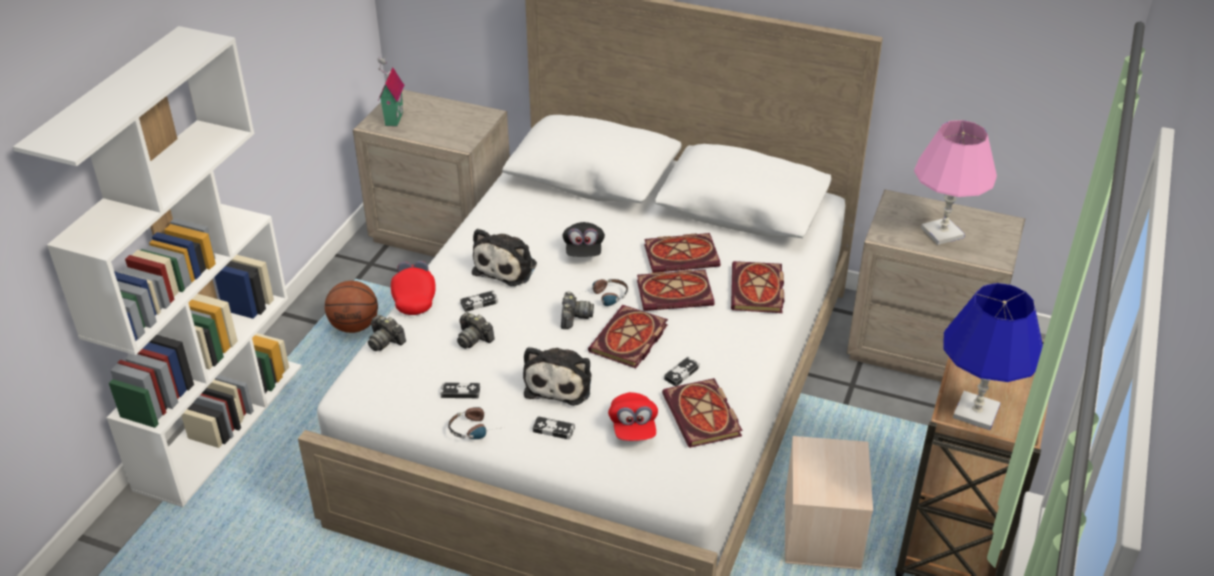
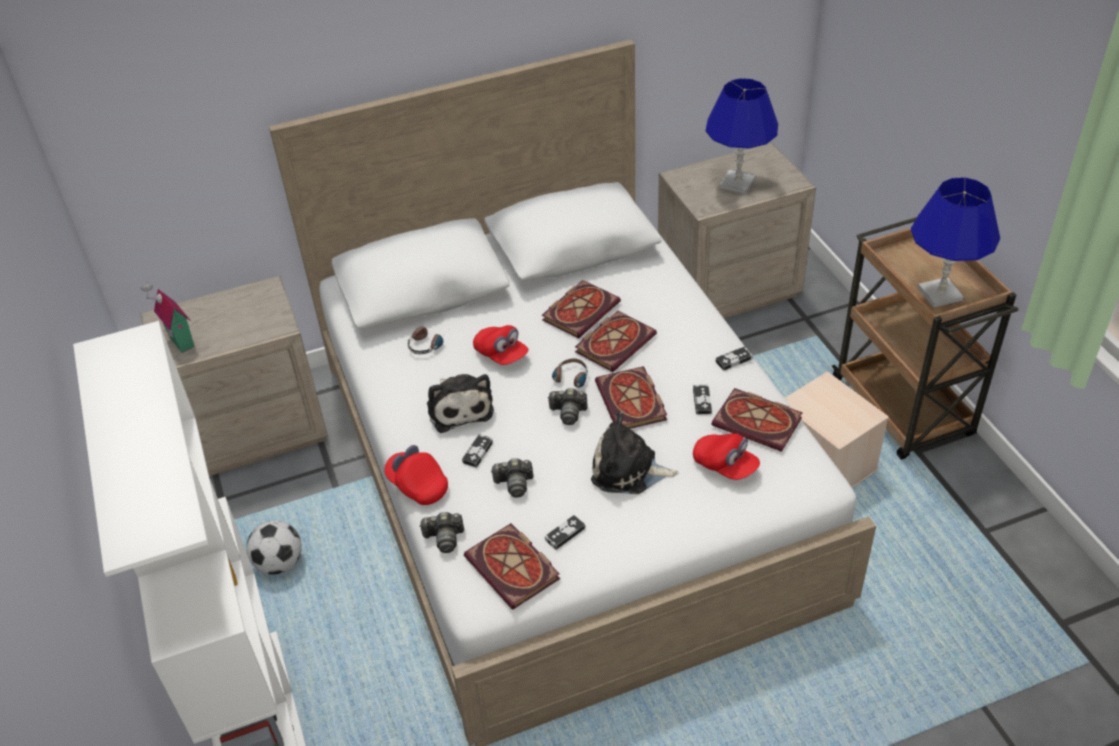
camera: 40 degrees left, 5 degrees up
(355, 326) = (279, 563): basketball -> football
(476, 428) = (617, 552): headphones -> headphones (428, 343)
(553, 430) = (674, 510): game controller -> game controller (734, 360)
(560, 382) = (628, 470): plush toy -> plush toy turned 135 degrees clockwise
(574, 317) = (568, 412): camera -> camera turned 135 degrees clockwise
(583, 250) = (501, 354): black cap -> red cap
(758, 291) = (670, 303): book -> book (515, 569)
(942, 233) = (737, 183): pink table lamp -> blue table lamp

